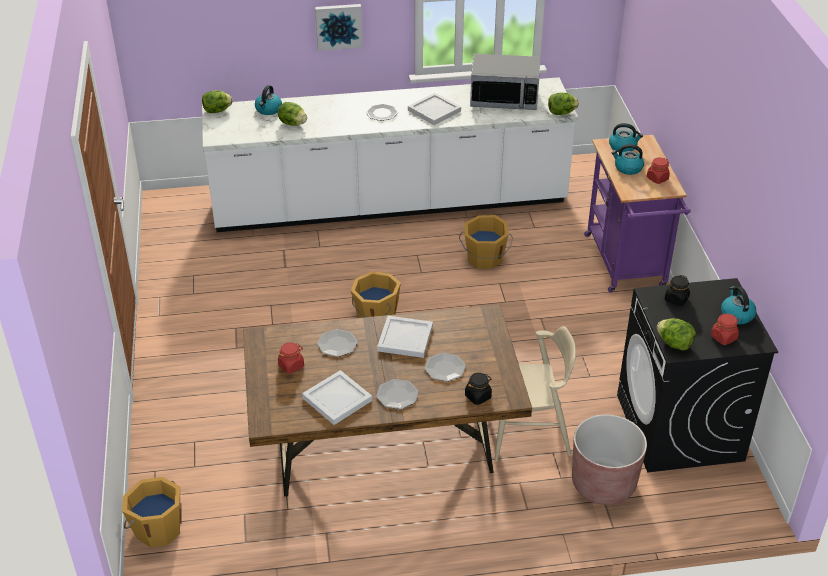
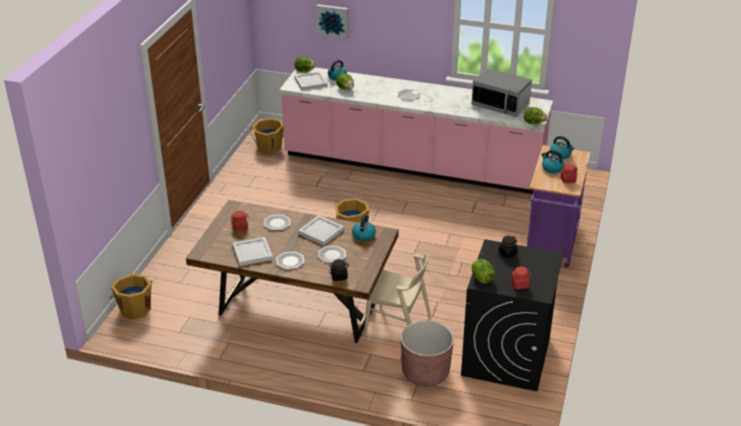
camera: 25 degrees right, 5 degrees down
(338, 26) = (399, 30): picture -> picture (333, 21)
(390, 204) = (413, 166): white counter -> pink counter
(433, 111) = (444, 101): white tray -> white tray (310, 82)
(484, 258) = (451, 215): orange bucket -> orange bucket (269, 147)
(736, 315) = (541, 274): kettle -> kettle (363, 235)

